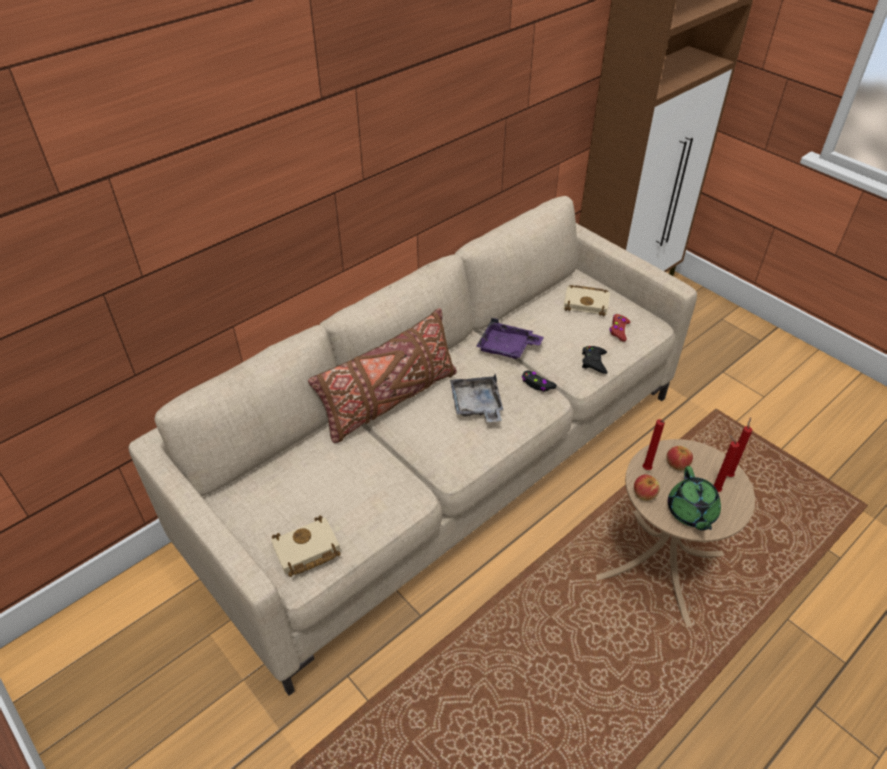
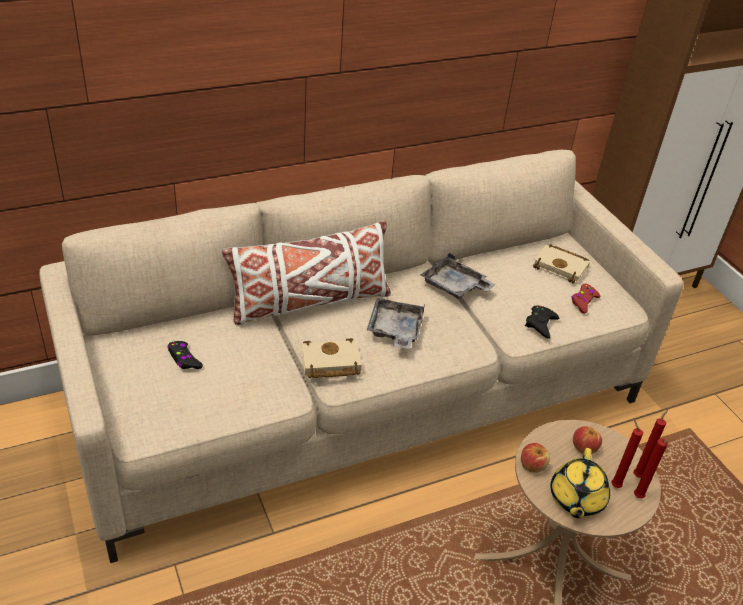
camera: 15 degrees right, 5 degrees down
(306, 551) = (158, 412): beige book -> beige book (329, 364)
(389, 401) = (309, 303): brown pillow -> white pillow
(507, 347) = (454, 286): purple tray -> grey tray
(537, 384) = (469, 329): black game controller -> black game controller (184, 359)
(646, 470) = (547, 443): red candle -> red candle (638, 498)
(691, 512) = (576, 499): green teapot -> yellow teapot

